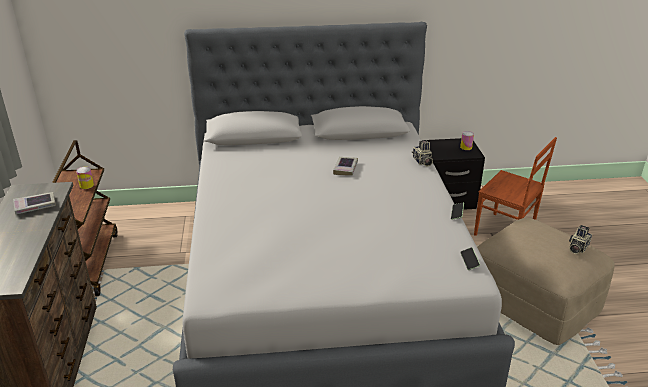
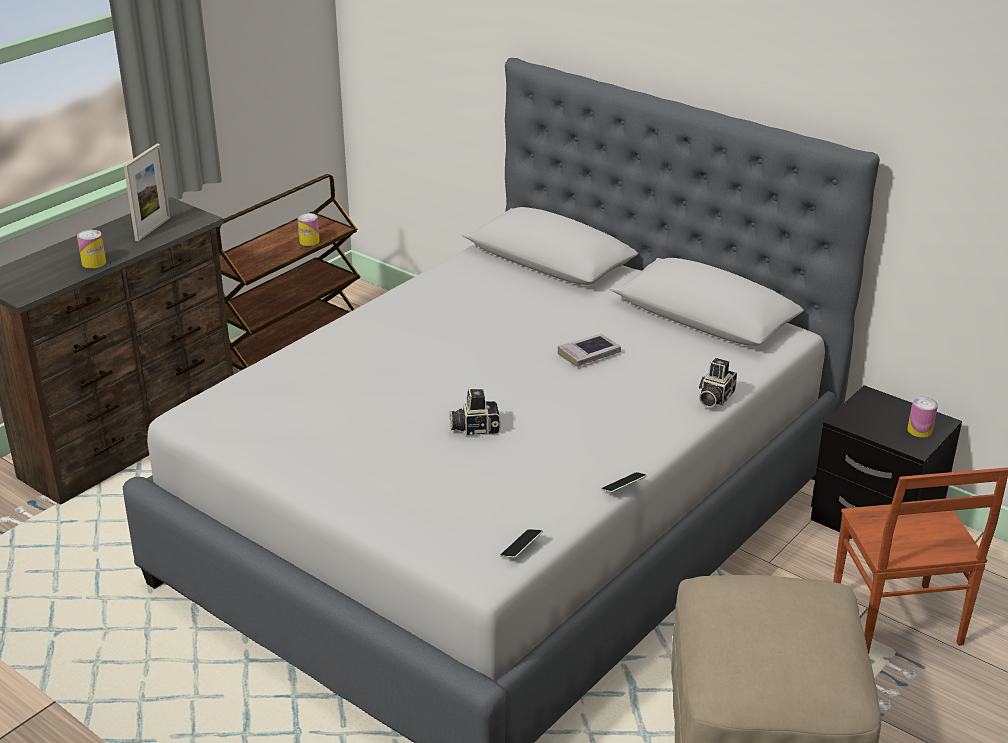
camera: 45 degrees right, 0 degrees up
(29, 242) = (94, 263): none -> can
(35, 206) = (153, 229): book -> picture frame
(577, 248) = (812, 661): camera -> camera (475, 428)

